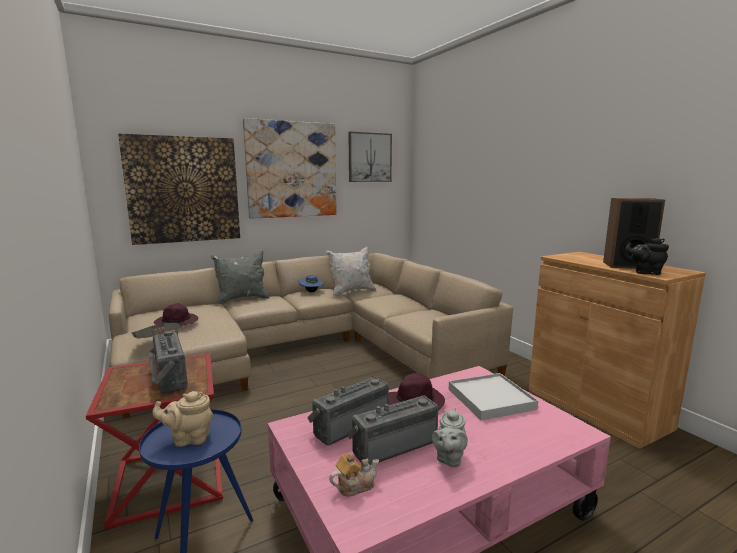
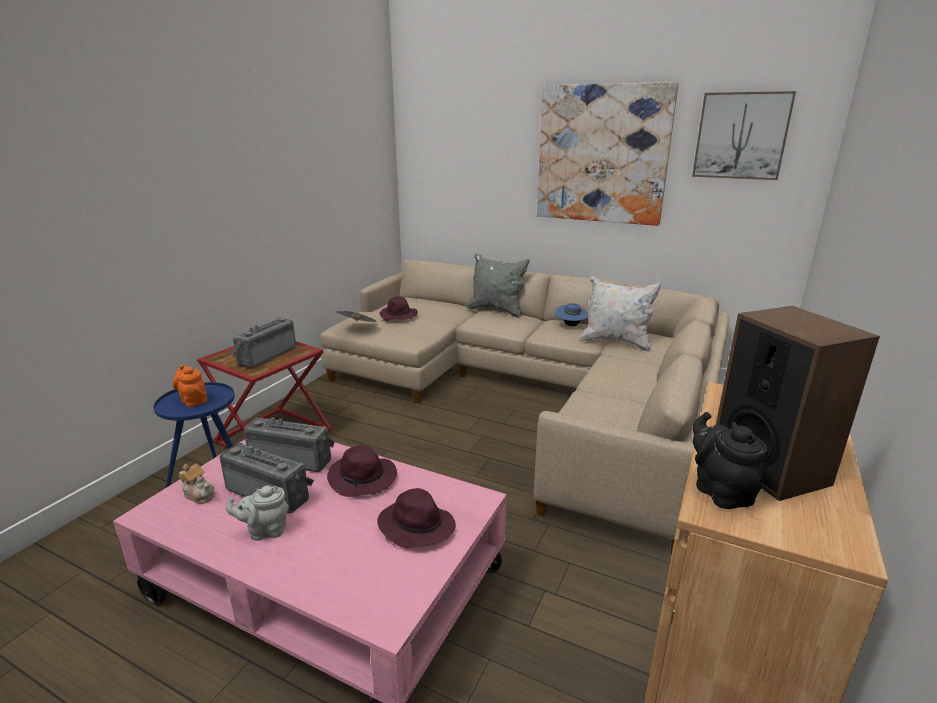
camera: 55 degrees right, 10 degrees up
(183, 190) = (474, 175): picture -> none
(189, 439) = (193, 401): beige teapot -> orange teapot
(490, 399) = (415, 526): white tray -> purple hat

